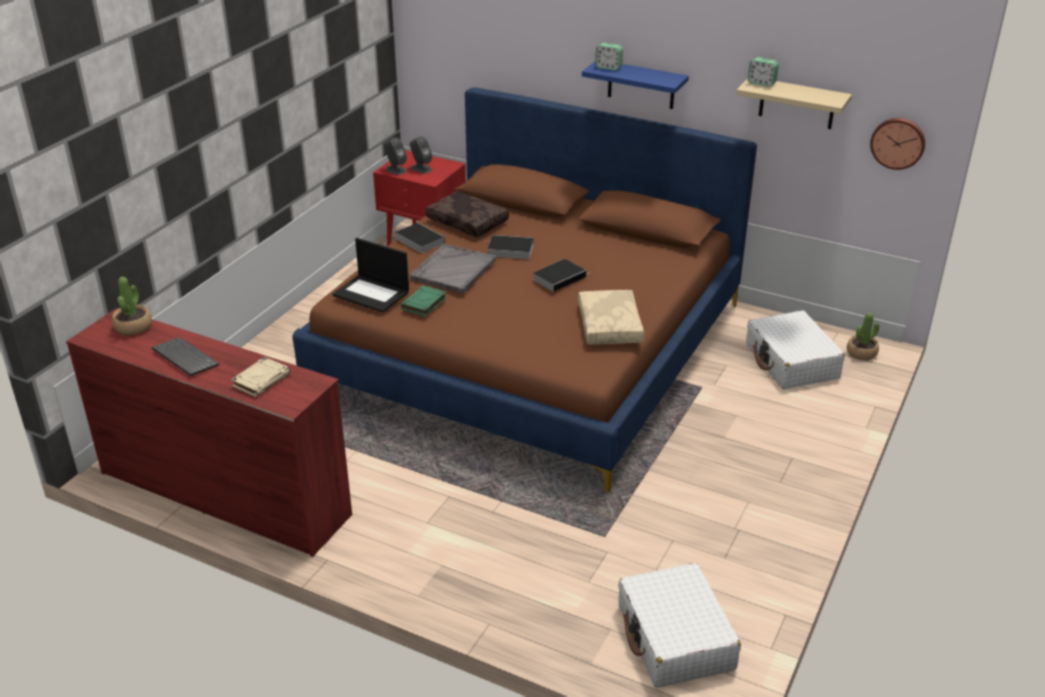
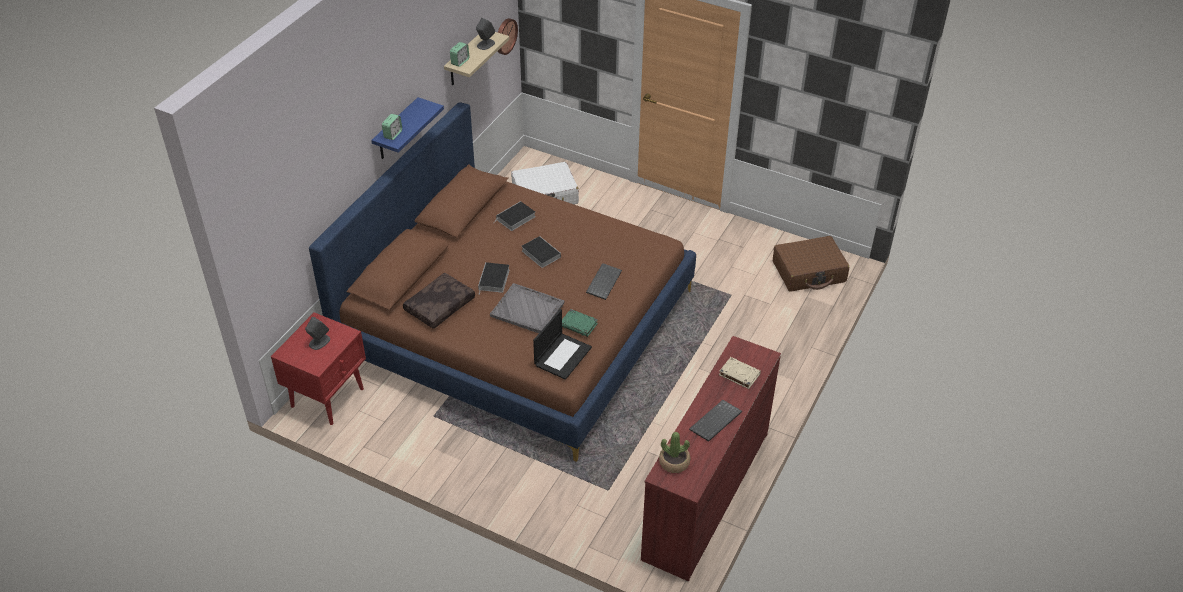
camera: 90 degrees left, 10 degrees up
(395, 170) = (318, 360): grey speaker -> grey speaker (485, 44)
(418, 240) = (470, 335): book -> book (515, 218)
(508, 324) = (603, 281): none -> keyboard
(611, 326) = (605, 232): beige pillow -> none
(675, 638) = (809, 272): white suitcase -> brown suitcase
(861, 353) = (536, 164): potted plant -> none

